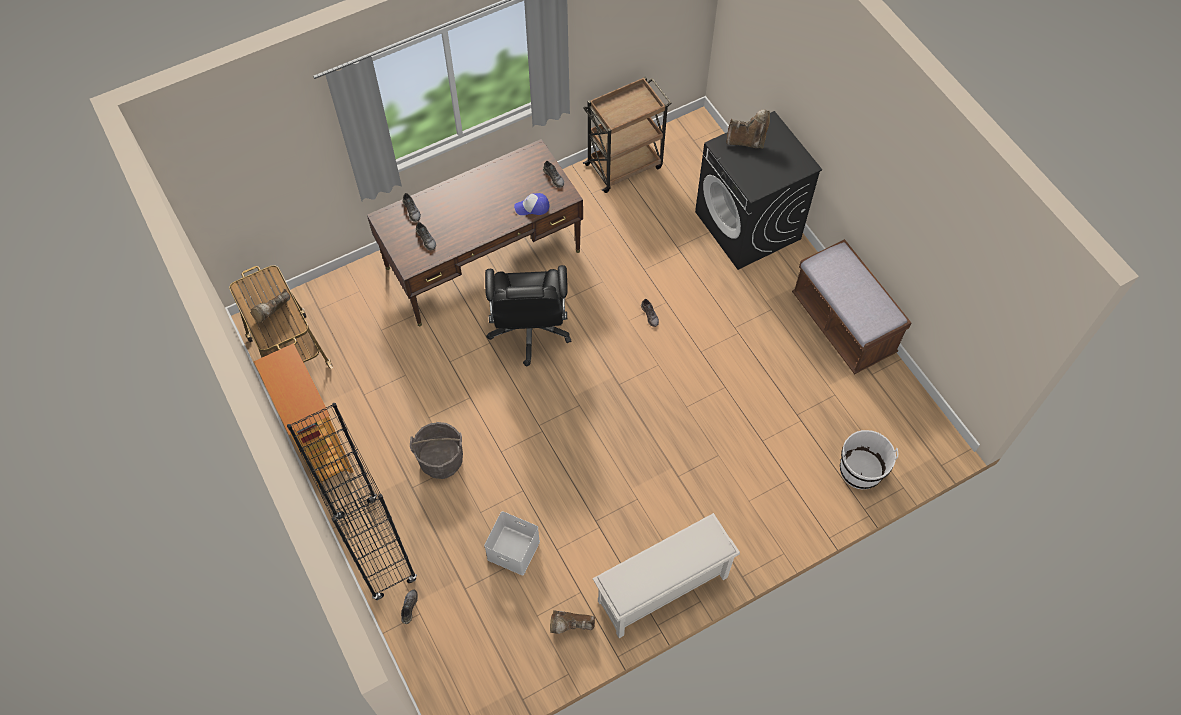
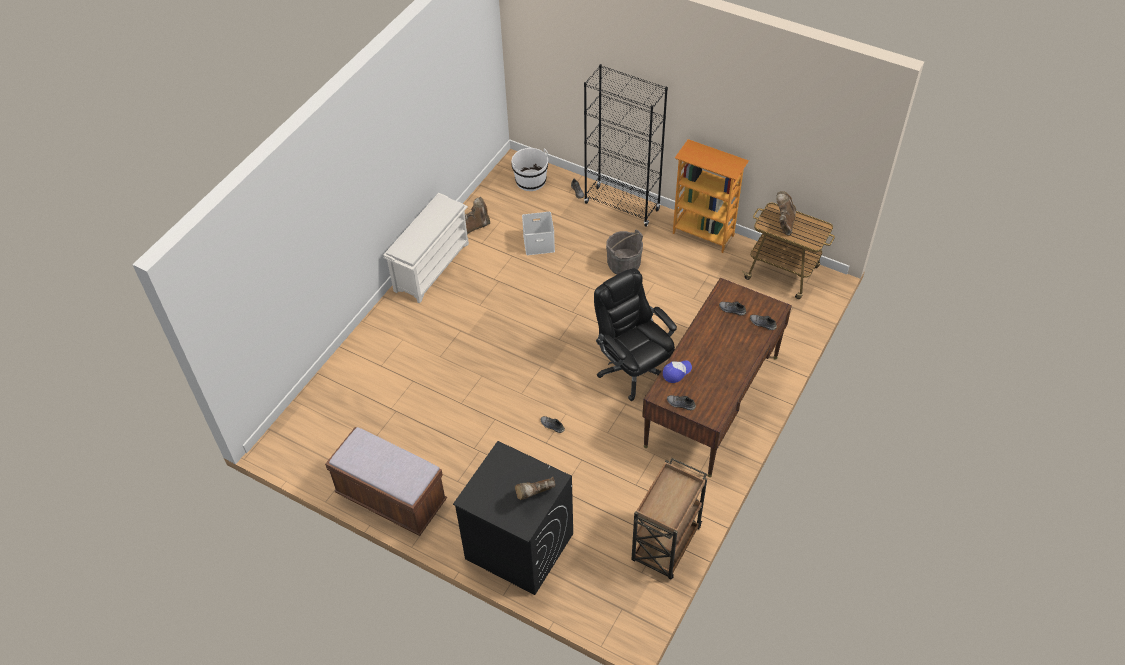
camera: 150 degrees right, 10 degrees down
(861, 470) = (330, 397): white bucket -> white bucket (530, 180)

